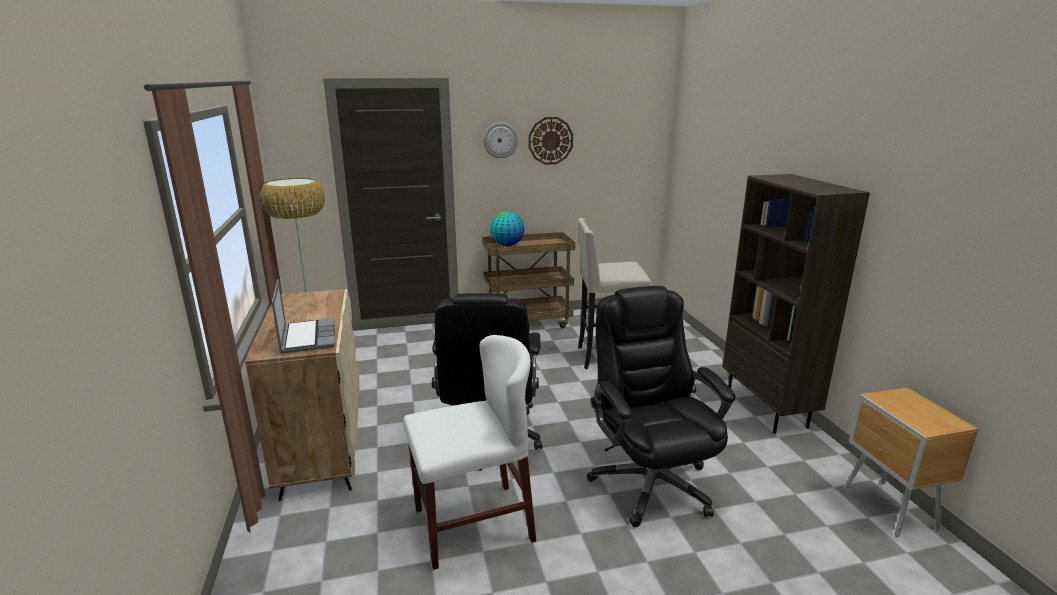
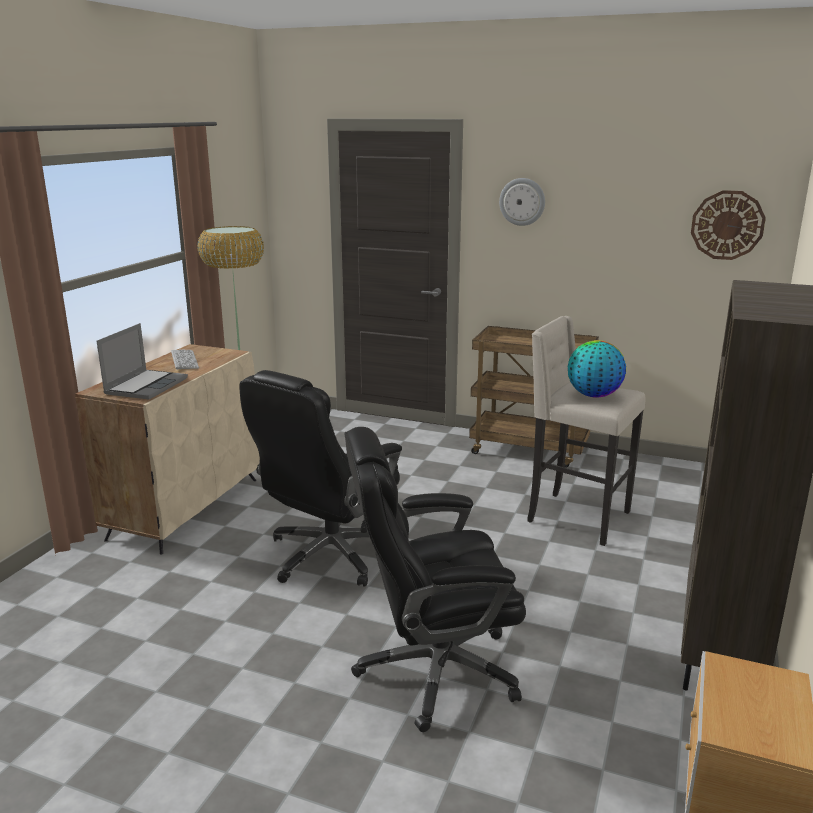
camera: 35 degrees right, 0 degrees up
(301, 308) = (184, 360): none -> keyboard
(473, 524) = (214, 627): white chair -> none
(507, 245) = (511, 341): globe -> globe (593, 395)
(550, 140) = (592, 207): wall clock -> wall clock (727, 225)
(650, 482) = (433, 670): black office chair -> black office chair turned 120 degrees counterclockwise

